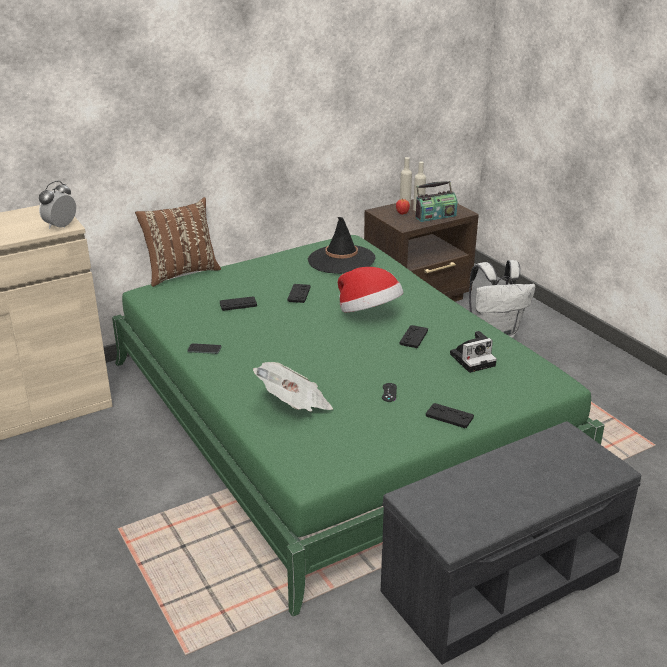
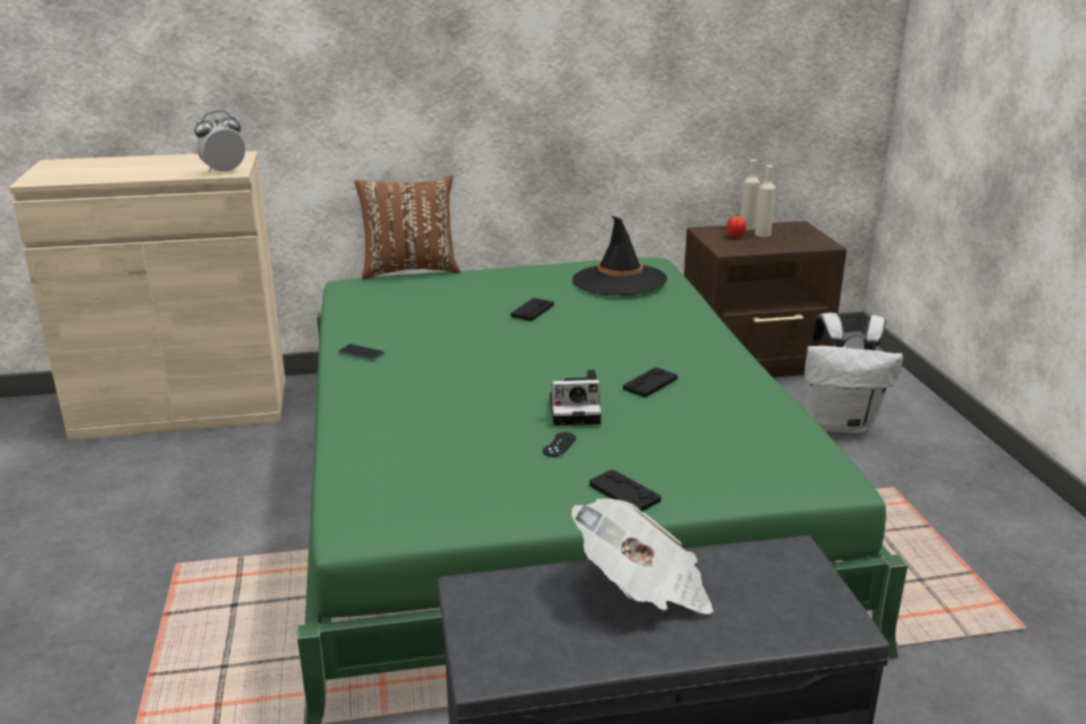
camera: 20 degrees right, 5 degrees down
(238, 304) = (447, 311): black game controller -> none
(294, 404) = (416, 435): newspaper -> newspaper (643, 588)
(368, 313) = (608, 345): hat -> none
(435, 216) = (780, 244): radio -> none
(473, 359) = (719, 425): camera -> camera (577, 410)

